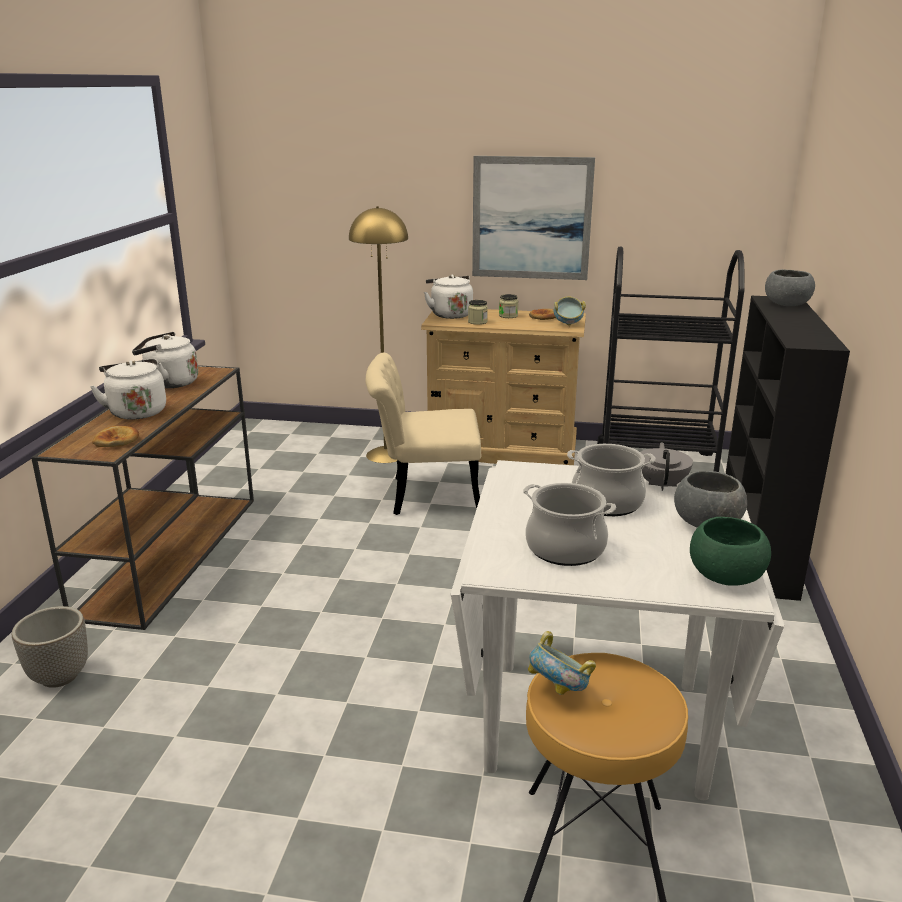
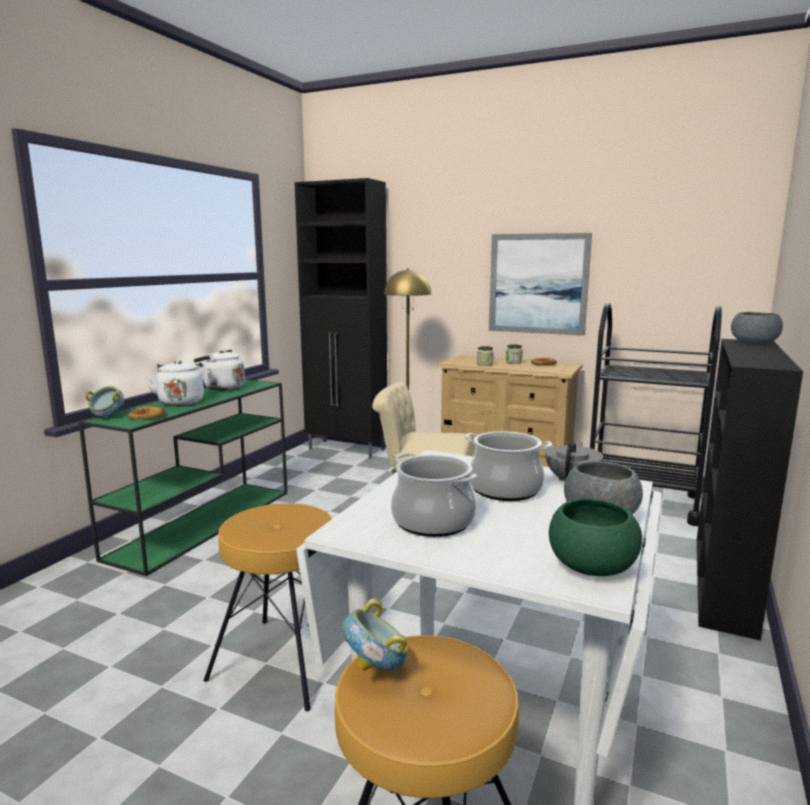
camera: 15 degrees right, 10 degrees down
(59, 676) = (61, 601): planter -> none
(172, 552) = (205, 522): brown console table -> green console table
(296, 432) = (347, 449): none -> black cabinet
(364, 696) = (284, 660): none -> brown stool
(450, 314) = (466, 359): white kettle -> none
(567, 324) = (561, 369): bowl -> bowl (107, 416)

